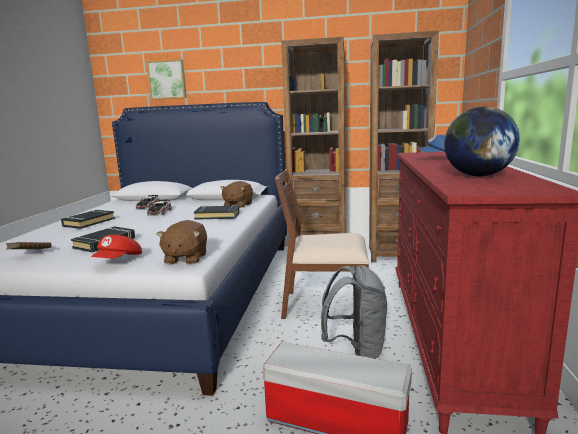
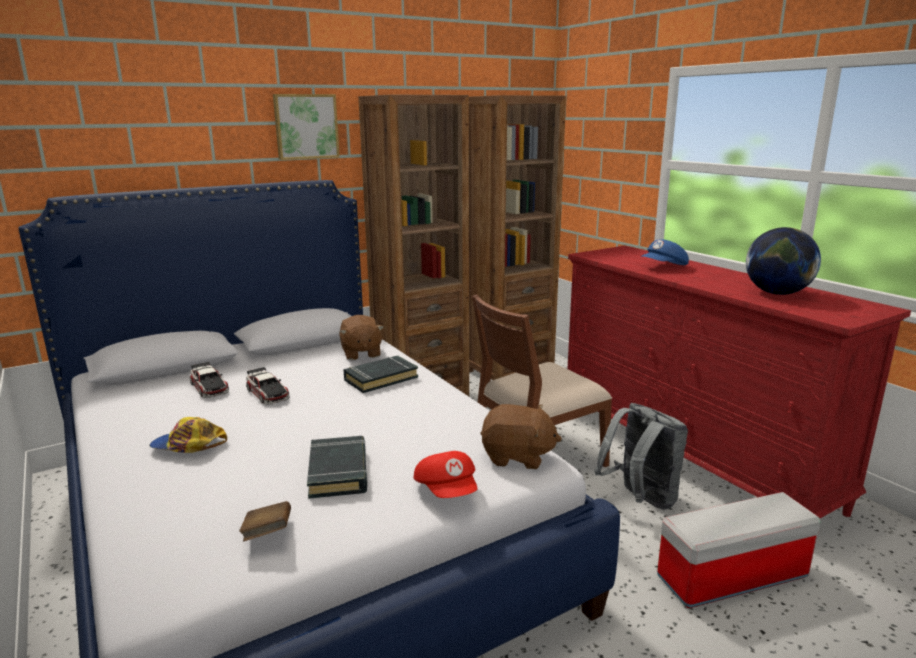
camera: 40 degrees left, 5 degrees up
(89, 222) = (188, 445): black book -> cap
(167, 80) = (138, 140): picture -> picture (306, 126)
(185, 259) = (517, 457): brown plush toy -> brown plush toy turned 45 degrees counterclockwise

